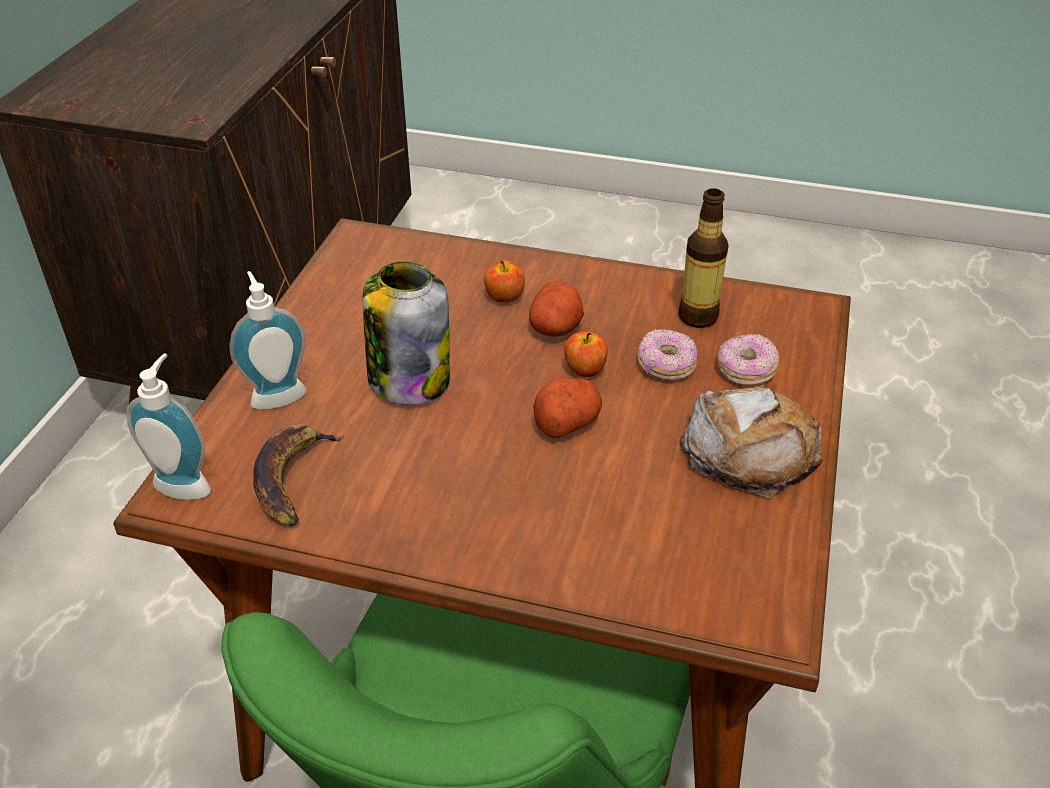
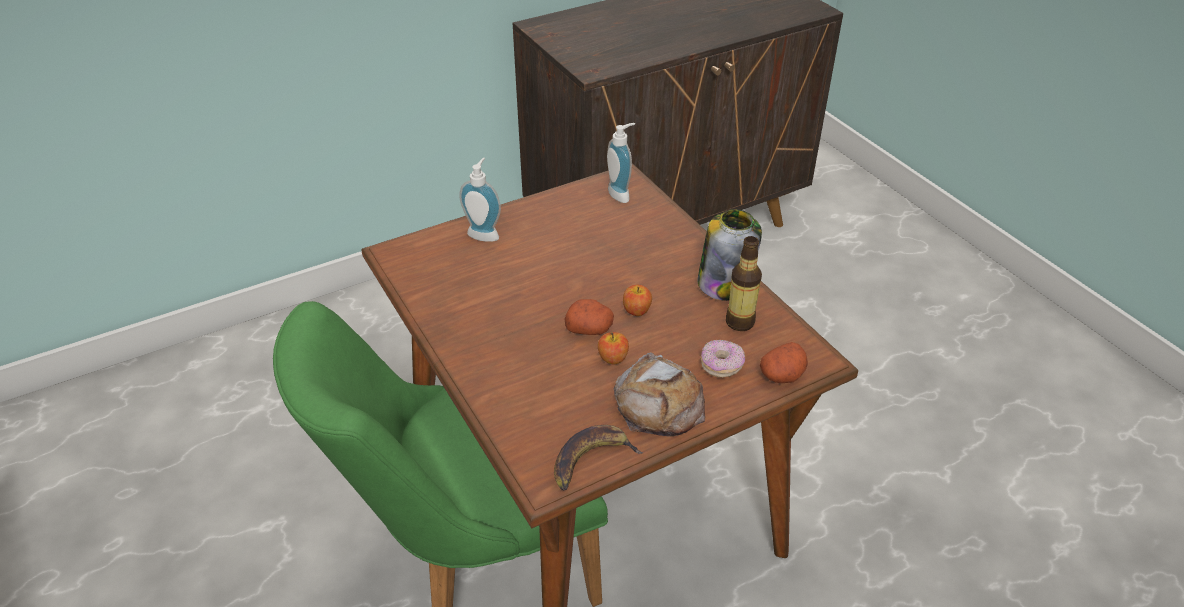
camera: 45 degrees right, 0 degrees up
(186, 483) = (402, 249): soap dispenser -> soap dispenser (621, 194)
(293, 478) = (442, 275): banana -> banana (591, 460)
(408, 378) = (549, 261): jar -> jar (724, 283)
(504, 297) = (651, 250): apple -> apple (613, 358)
(556, 327) = (654, 281): potato -> potato (782, 375)
(666, 366) = (681, 335): donut -> none

